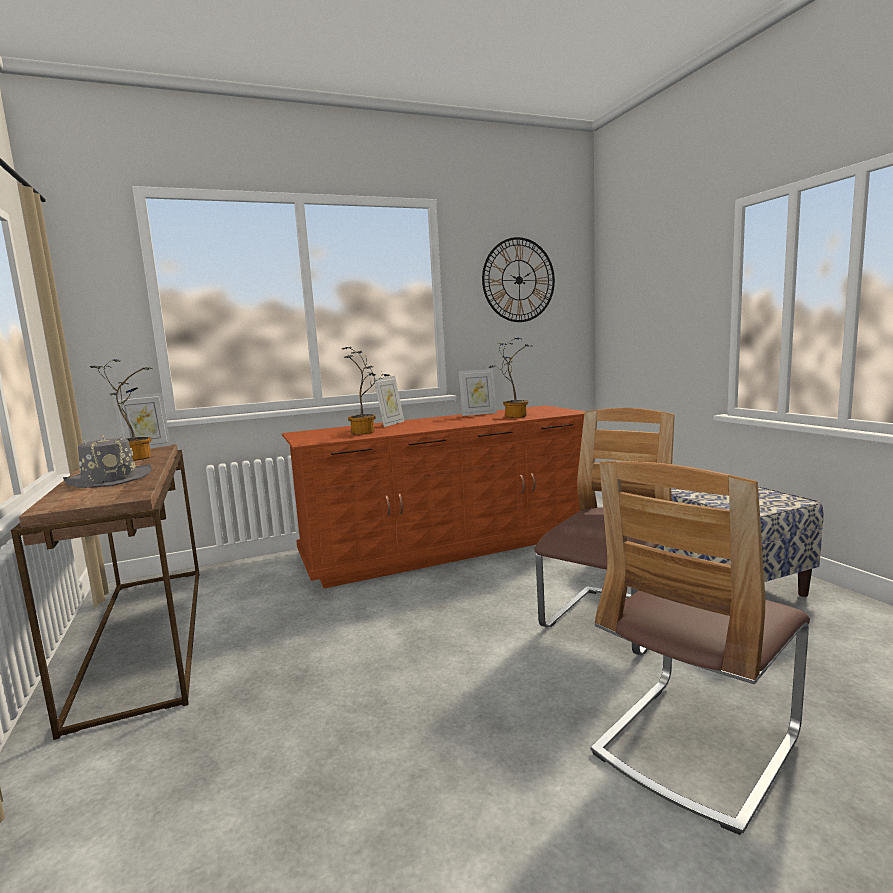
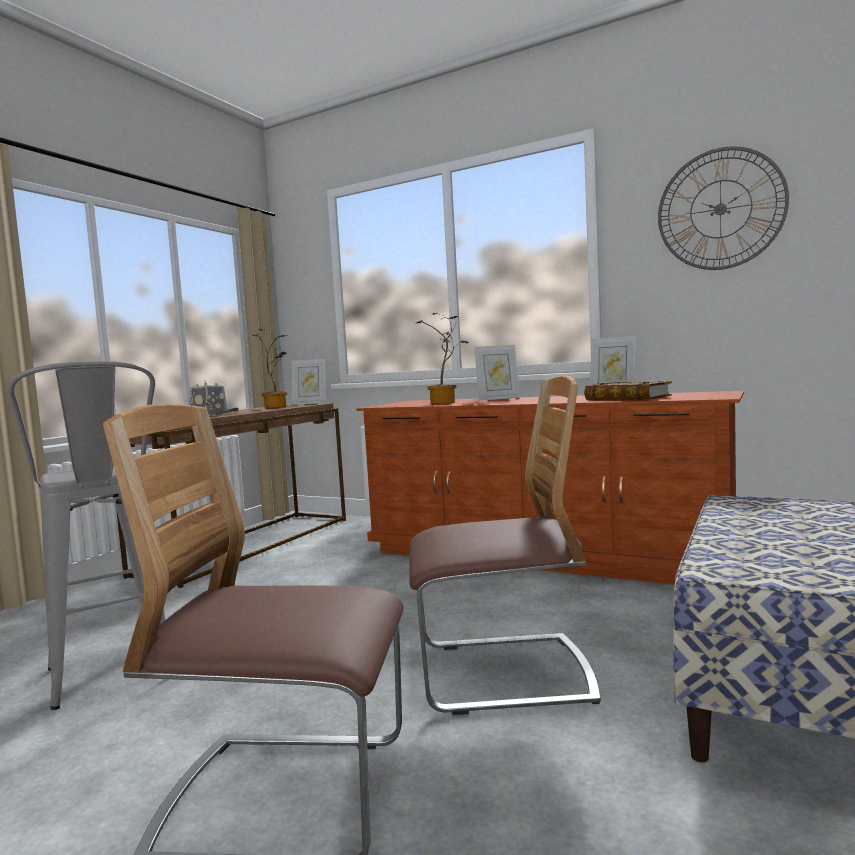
camera: 50 degrees right, 5 degrees down
(386, 798) = (113, 681): none -> grey stool
(513, 416) = (627, 398): potted plant -> book

